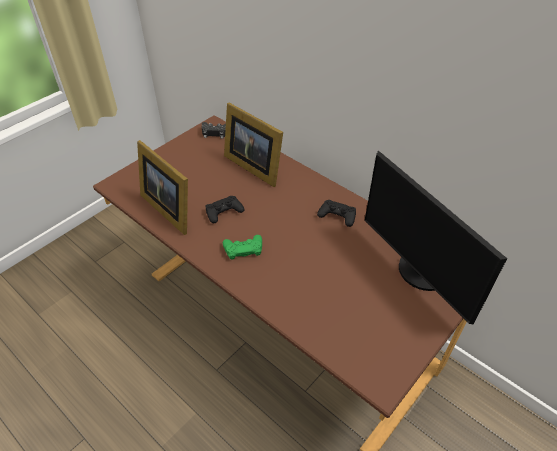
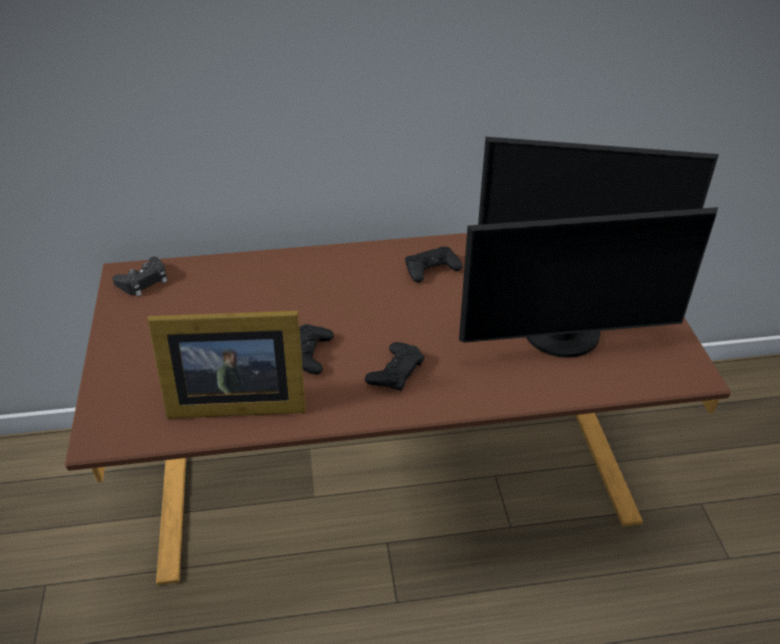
camera: 50 degrees left, 5 degrees down
(243, 249) = (395, 371): green game controller -> black game controller
(253, 165) = (259, 283): picture frame -> none
(345, 303) = (564, 337): none -> monitor

